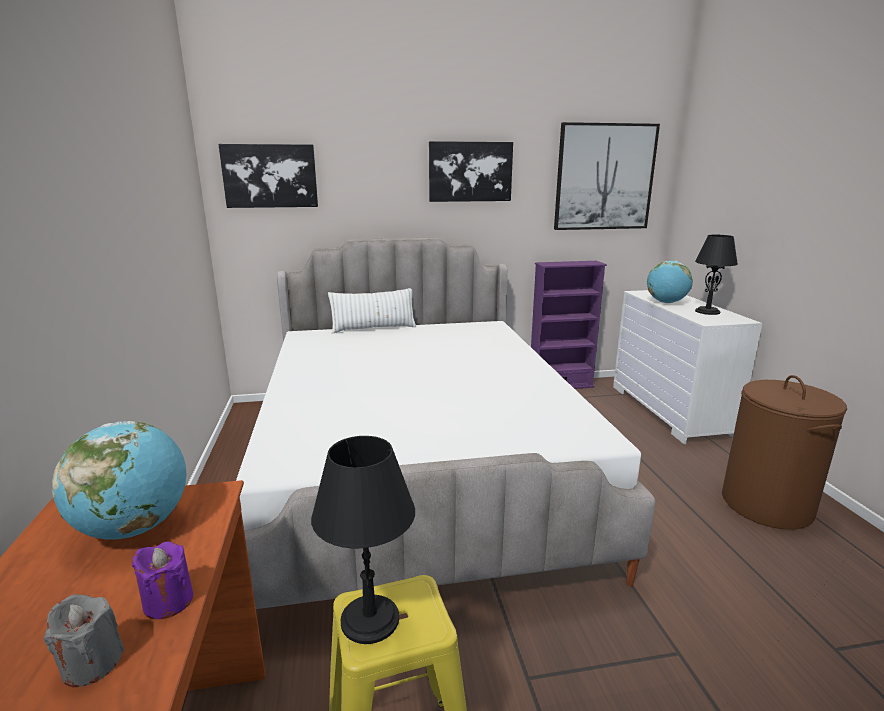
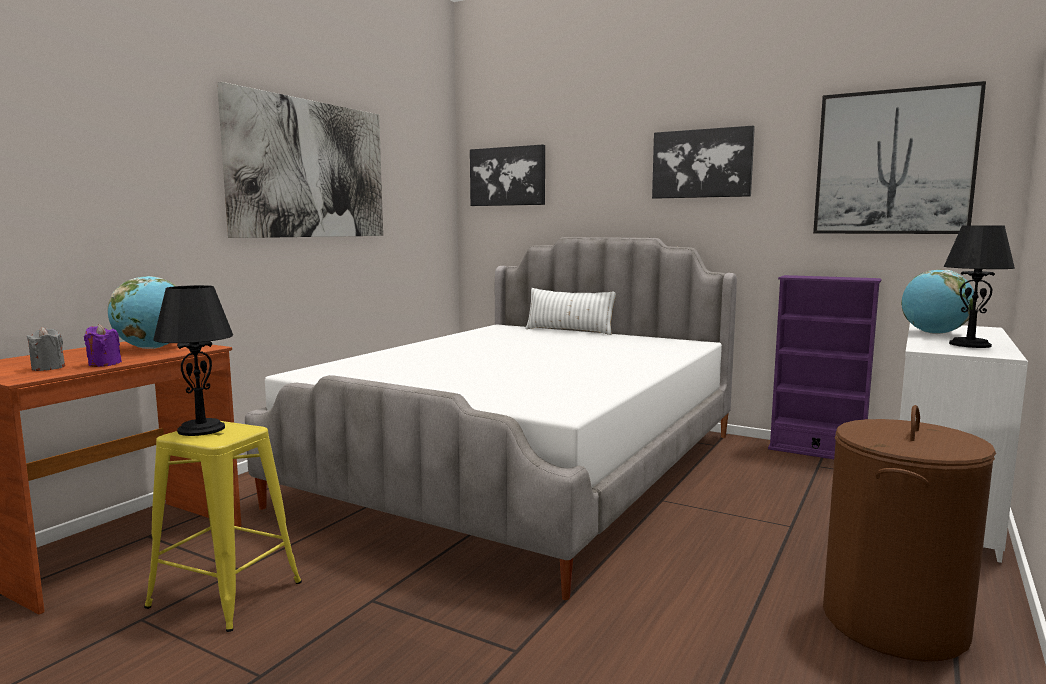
camera: 40 degrees right, 10 degrees down
(117, 190) = (309, 169): none -> picture

